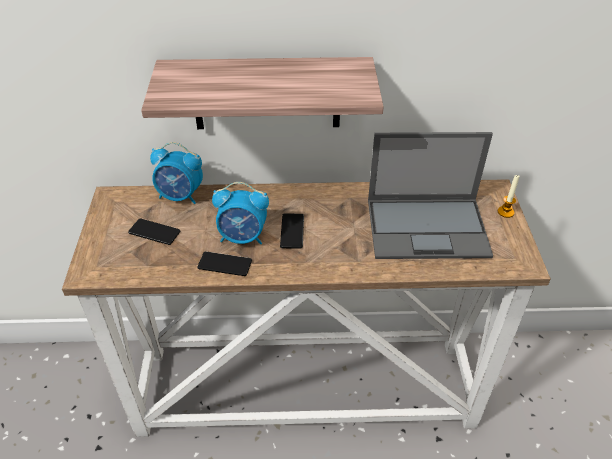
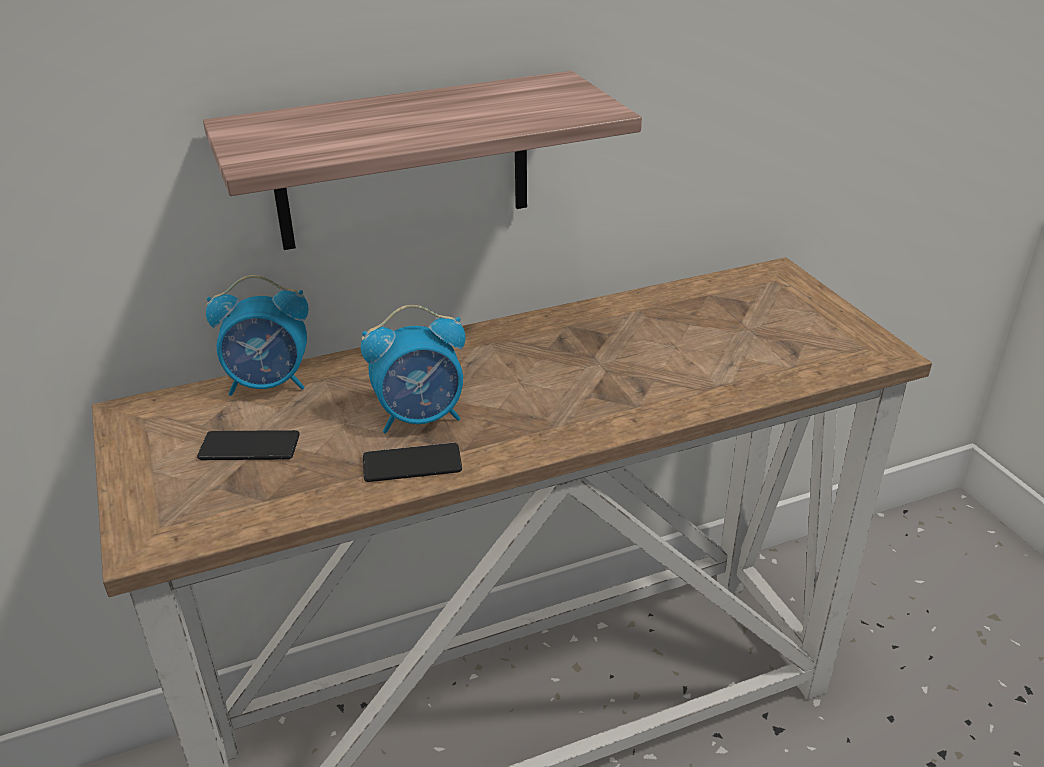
camera: 20 degrees left, 10 degrees down
(292, 231) = (501, 390): phone -> none
(428, 227) = (714, 338): laptop -> none
(505, 212) = (811, 296): candle -> none

